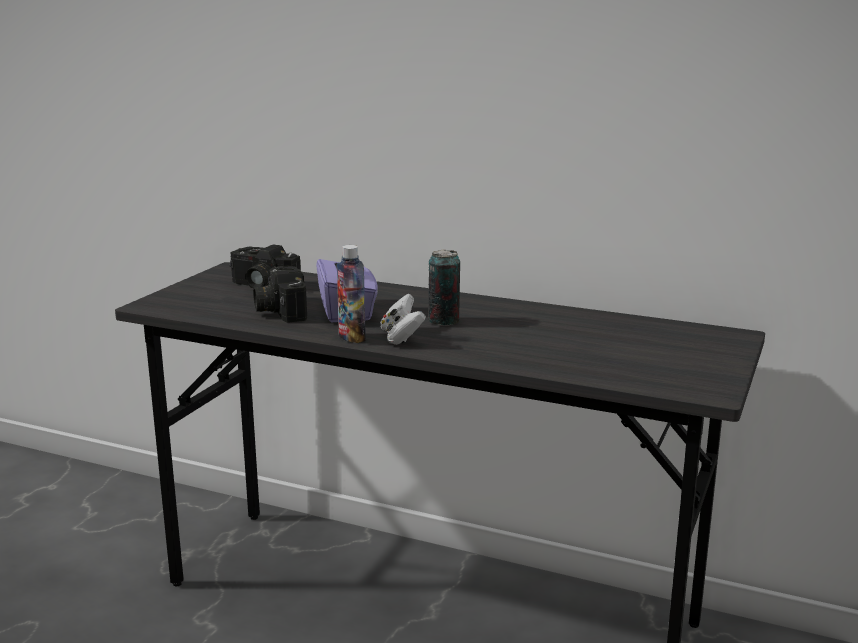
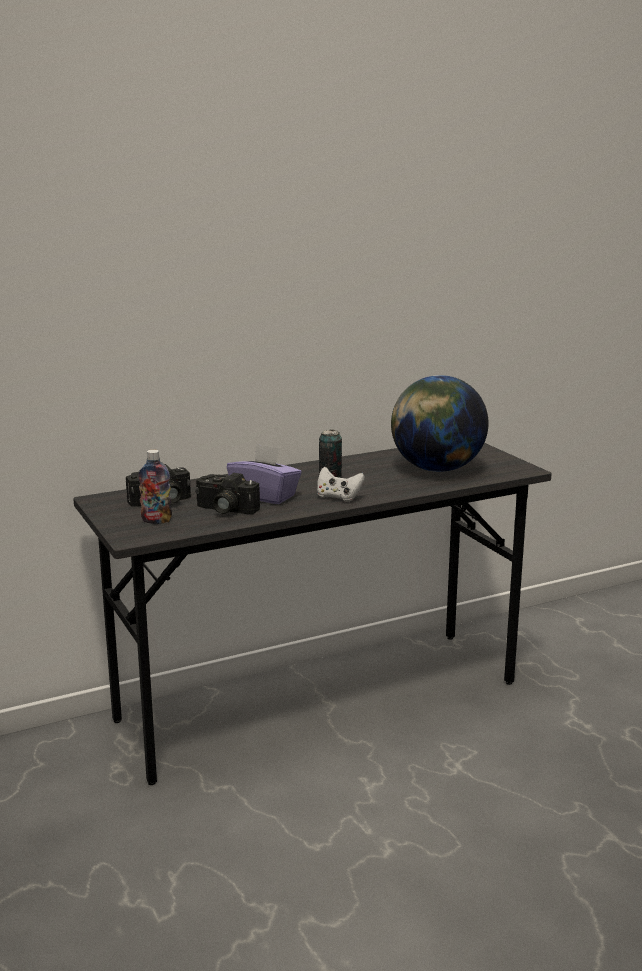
camera: 50 degrees left, 0 degrees up
(352, 337) = (315, 507): bottle -> bottle (156, 520)
(595, 350) = (436, 469): none -> globe

